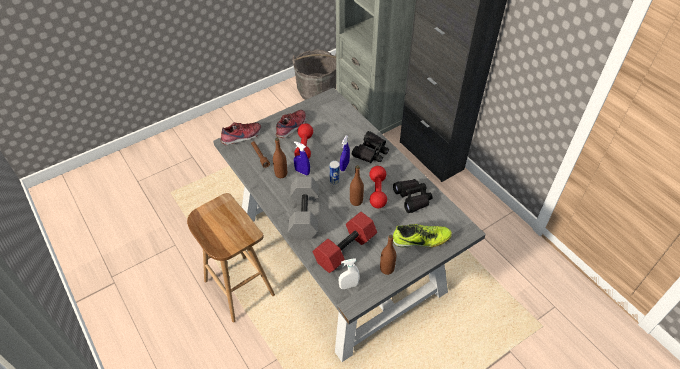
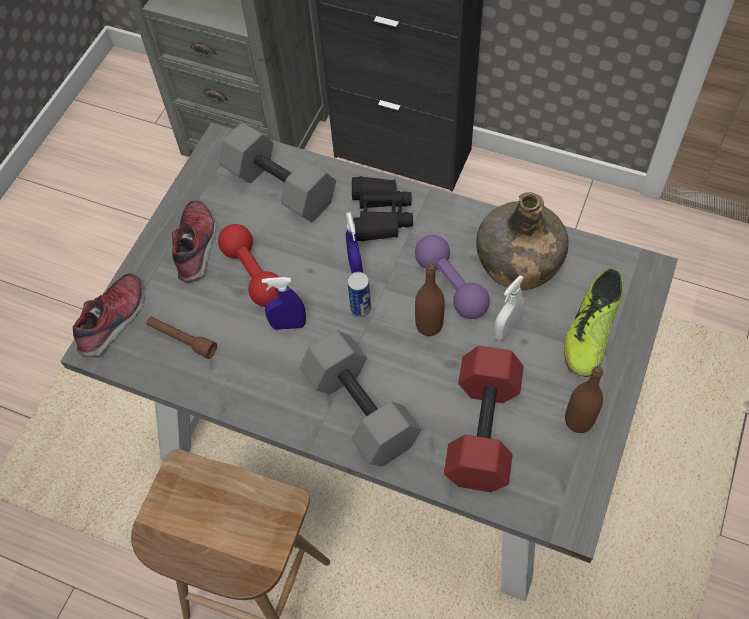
camera: 30 degrees left, 10 degrees up
(281, 174) = (252, 352): brown bottle -> none
(316, 91) = (117, 136): grey bucket -> none
(339, 122) = (278, 188): none -> grey dumbbell
(348, 285) = (542, 493): white spray bottle -> white spray bottle (506, 329)
(377, 192) = (451, 285): red dumbbell -> purple dumbbell
(412, 198) = (517, 262): black binoculars -> green bottle
(421, 240) = (590, 332): shoe -> shoe turned 150 degrees clockwise

